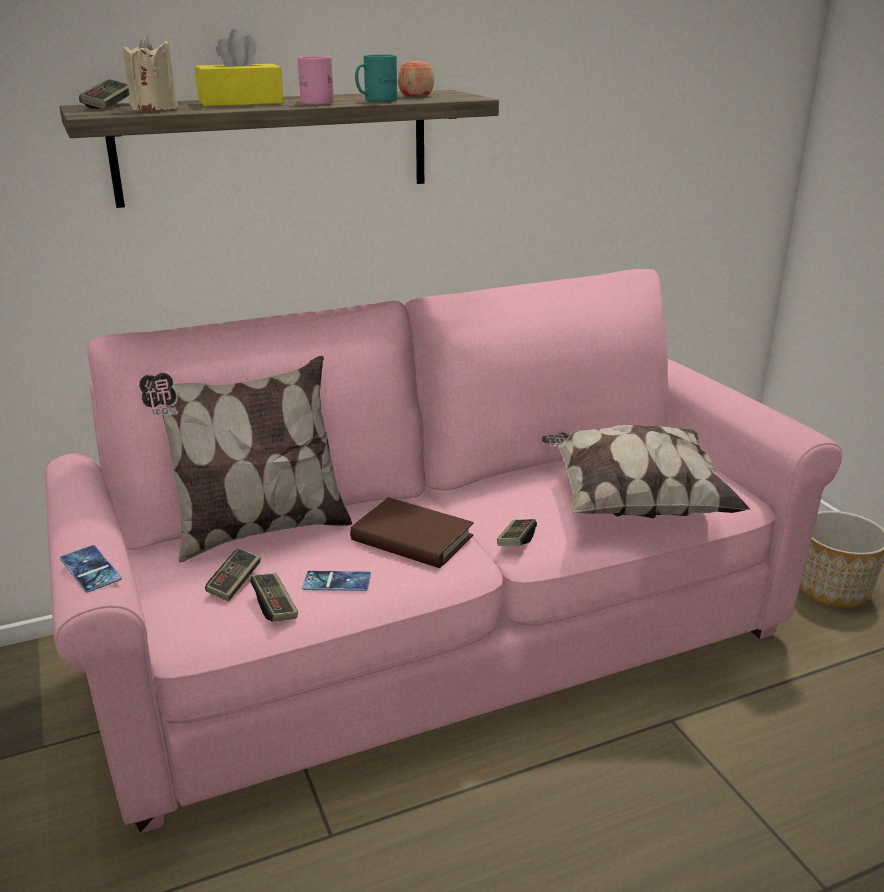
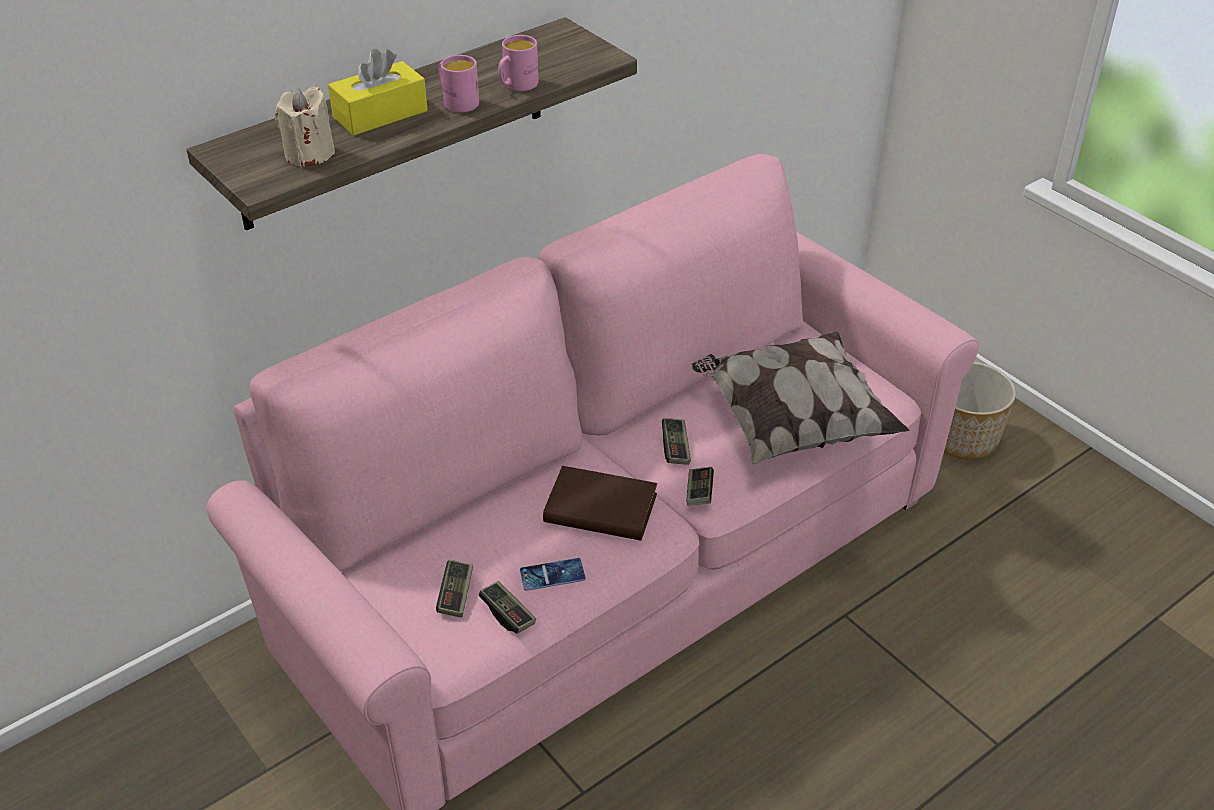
camera: 15 degrees left, 15 degrees up
(90, 569) = (364, 634): phone -> none
(109, 106) = (248, 147): game controller -> game controller (675, 448)
(258, 530) = (444, 525): pillow -> none
(376, 100) = (516, 86): turquoise mug -> pink mug
(416, 95) = (545, 56): apple -> none

